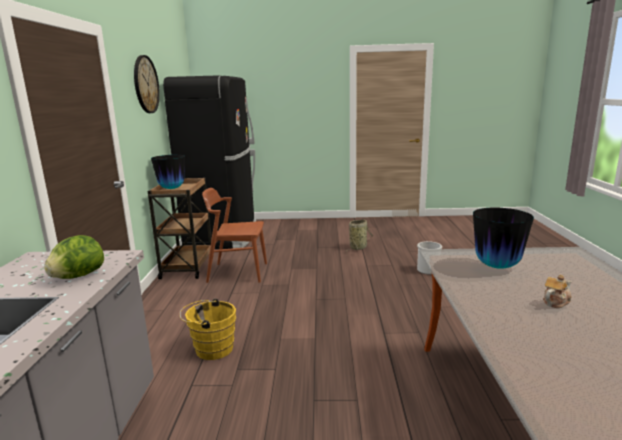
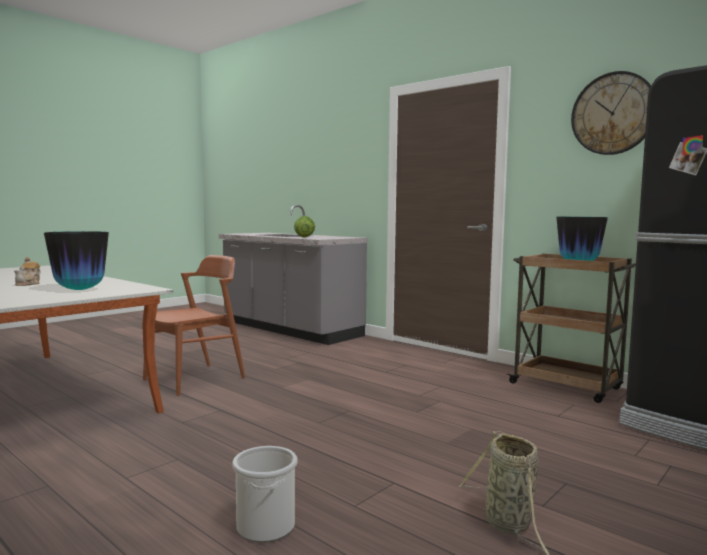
camera: 130 degrees right, 10 degrees down
(211, 349) = (342, 362): yellow bucket -> none
(237, 272) = (505, 400): brown chair -> brown chair (195, 379)

